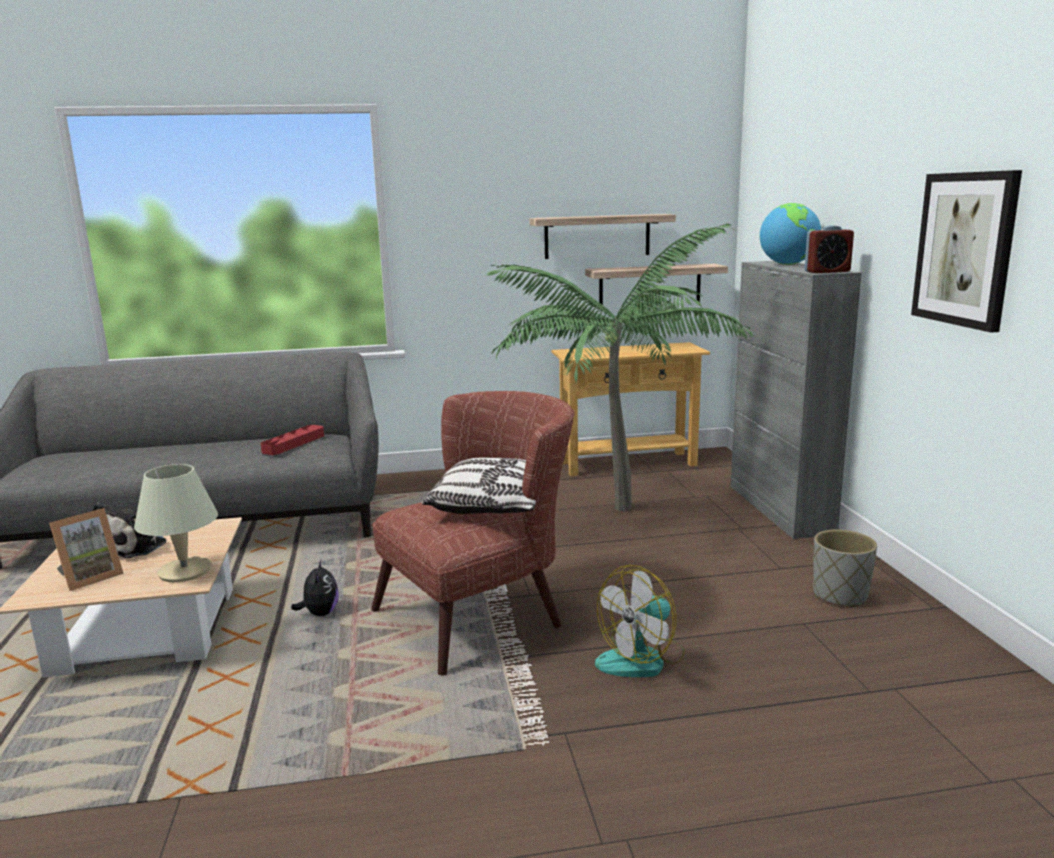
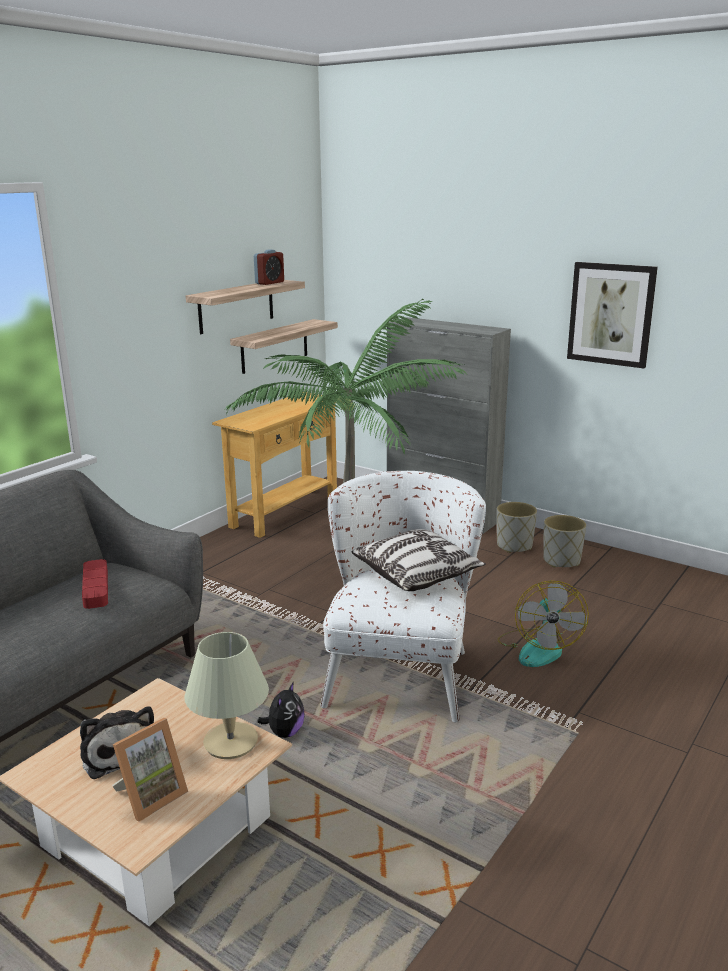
camera: 45 degrees left, 5 degrees up
(90, 577) = (150, 796): picture frame -> picture frame turned 45 degrees clockwise
(320, 613) = (285, 732): plush toy -> plush toy turned 75 degrees clockwise
(484, 613) = (401, 668): brown armchair -> white armchair
(788, 264) = (434, 323): globe -> none
(808, 561) = (514, 546): none -> grey planter
(827, 271) = (490, 330): alarm clock -> alarm clock (269, 283)

